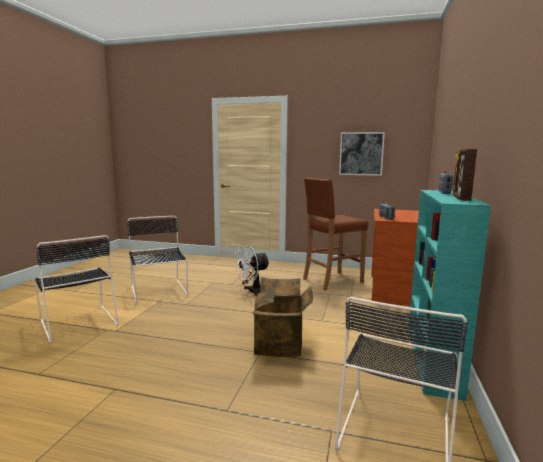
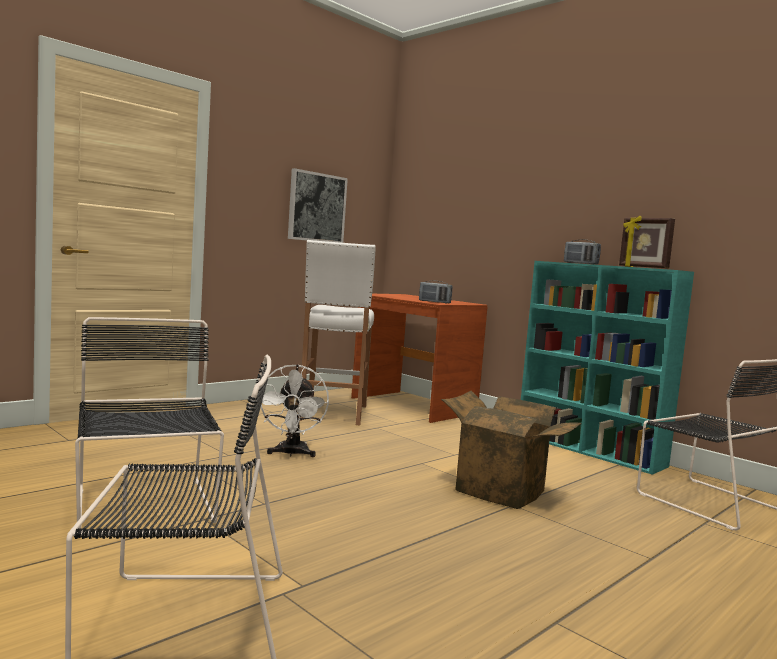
camera: 60 degrees left, 5 degrees down
(159, 291) = (145, 508): black chair -> black chair turned 60 degrees clockwise
(332, 281) = (332, 413): brown stool -> white stool

